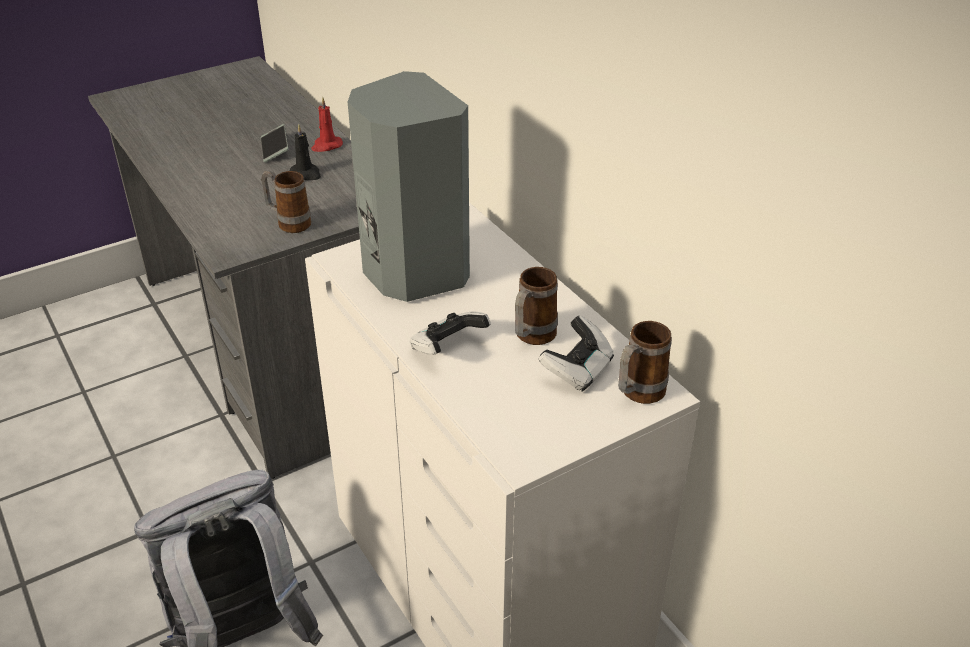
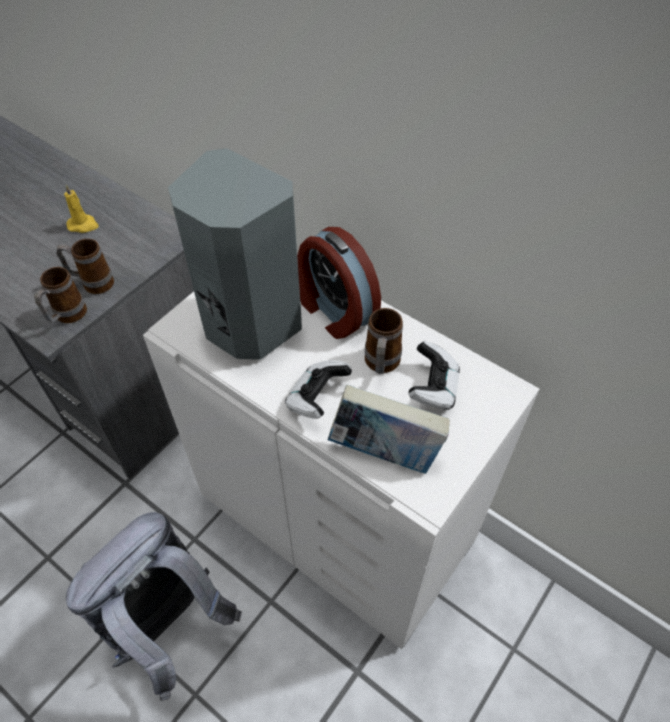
camera: 20 degrees left, 15 degrees up
(275, 148) = (40, 203): phone -> none
(306, 174) = (83, 225): black candle -> yellow candle
(326, 146) = (88, 189): red candle -> none
(492, 410) = (385, 452): none -> book
(508, 281) = (334, 311): none -> alarm clock
(637, 394) = (490, 398): mug -> mug (67, 317)

